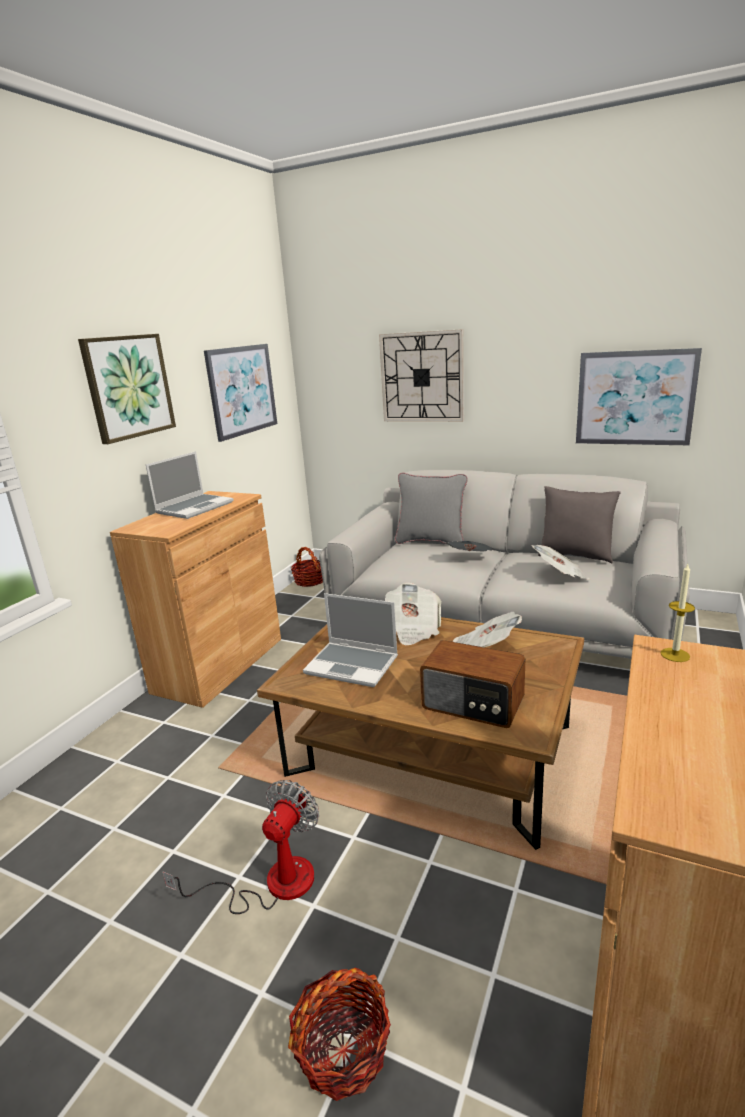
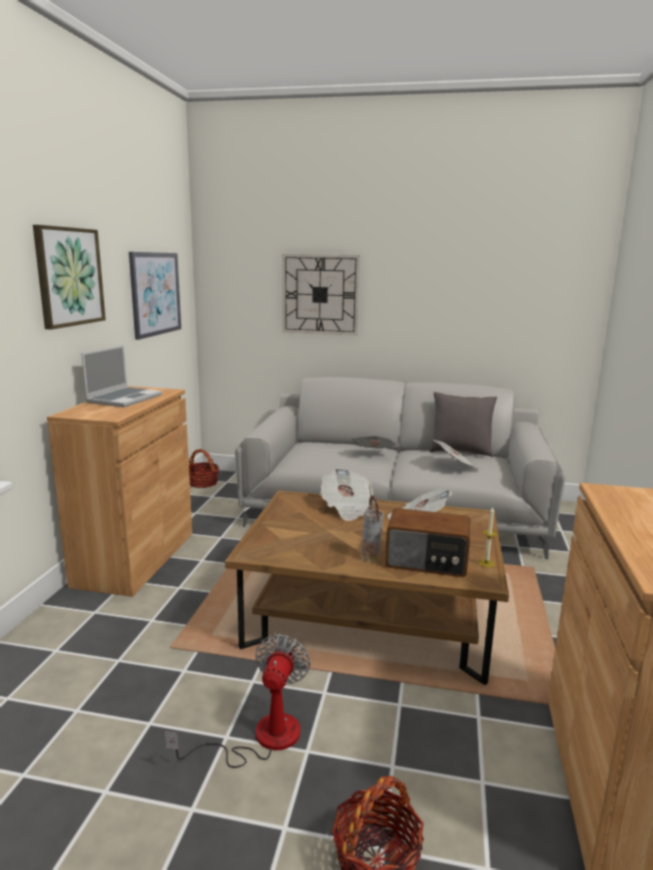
camera: 15 degrees left, 5 degrees down
(353, 665) = (307, 538): laptop -> none
(412, 694) = (371, 557): none -> vase
(431, 541) = (330, 441): grey pillow -> none
(634, 398) = (502, 322): picture -> none
(675, 655) = (617, 493): candle -> candle (486, 563)

